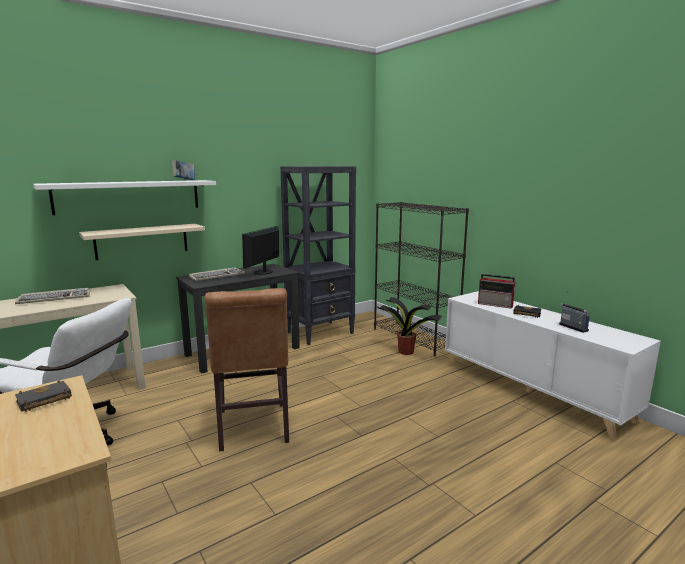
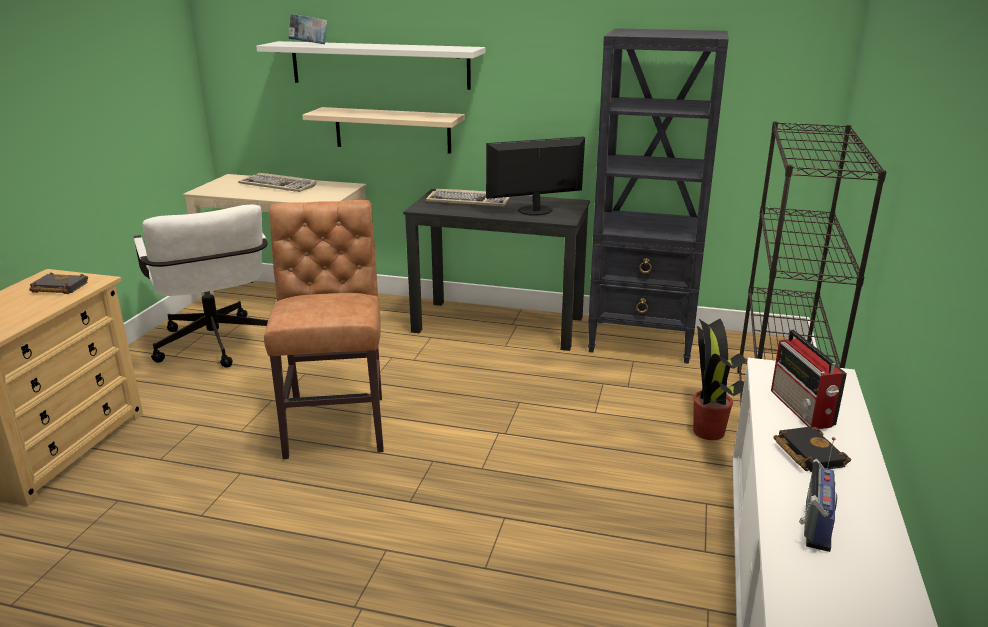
camera: 50 degrees right, 10 degrees up
(184, 180) = (445, 47): book -> book (309, 44)
(253, 429) = (337, 422): brown chair -> brown chair turned 135 degrees clockwise

